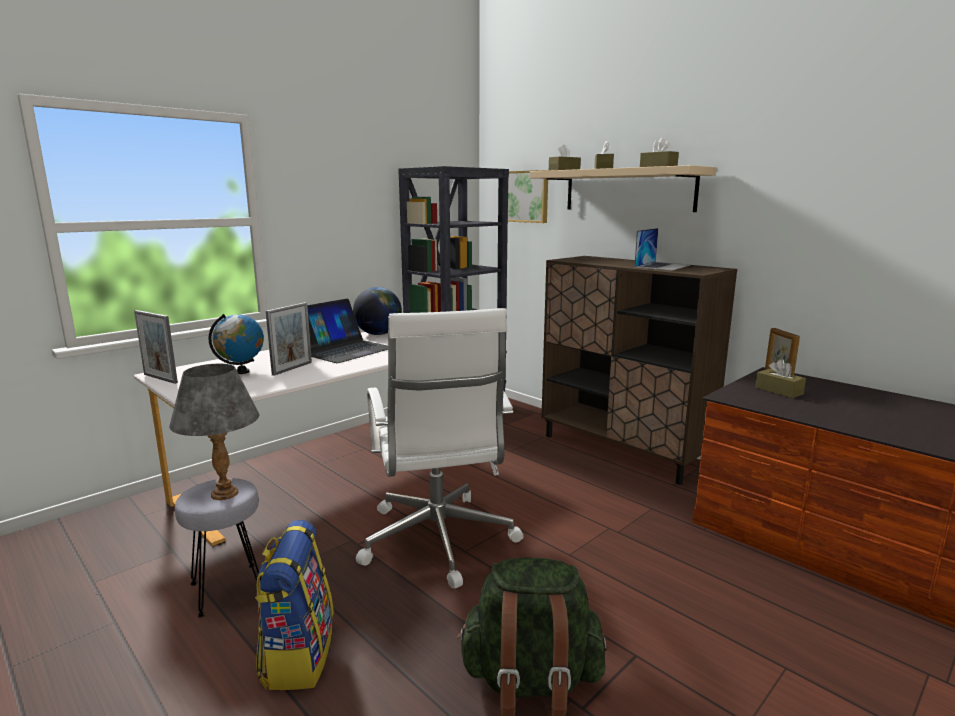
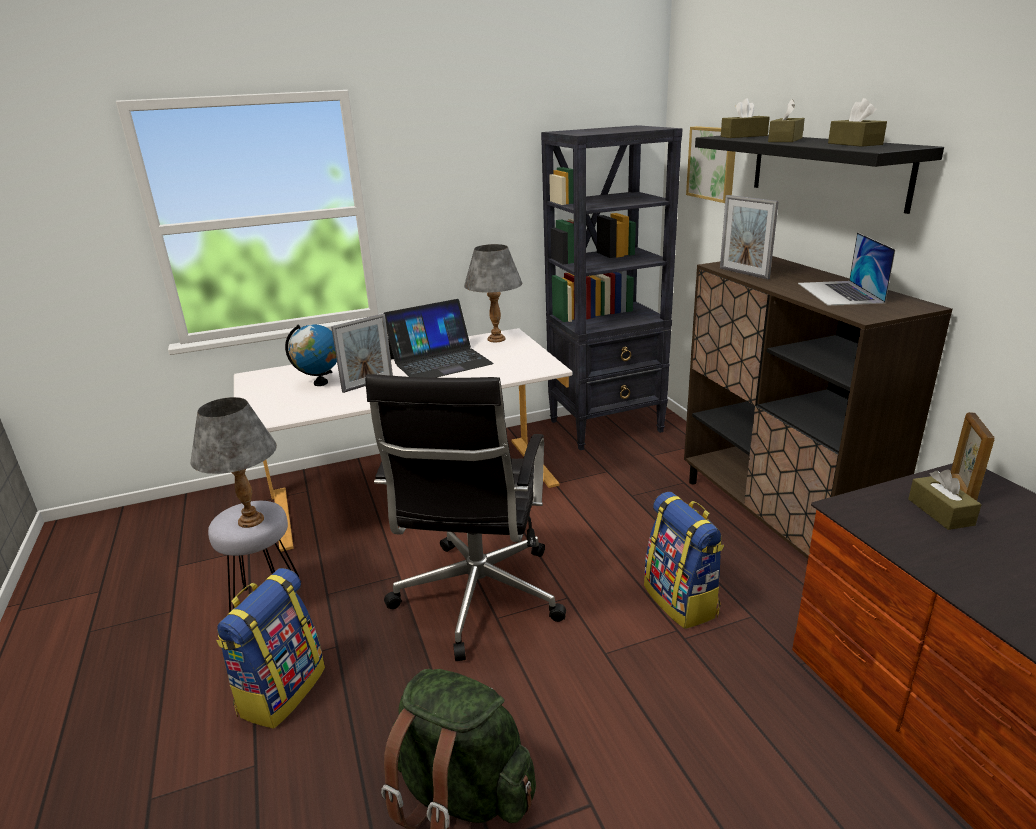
camera: 25 degrees right, 10 degrees up
(160, 378) = (248, 383): picture frame -> picture frame (743, 273)
(378, 334) = (496, 339): globe -> grey table lamp
(438, 542) = (477, 599): white office chair -> black office chair
(598, 509) = (682, 601): none -> backpack
(628, 190) = (826, 169): beige shelf -> black shelf
(663, 266) = (839, 293): laptop -> laptop turned 120 degrees clockwise

